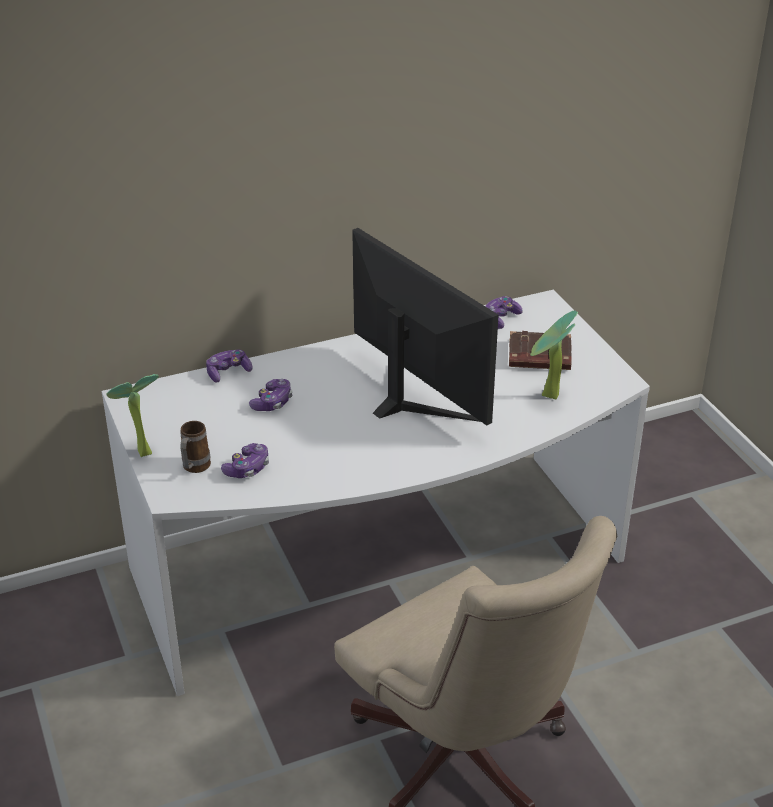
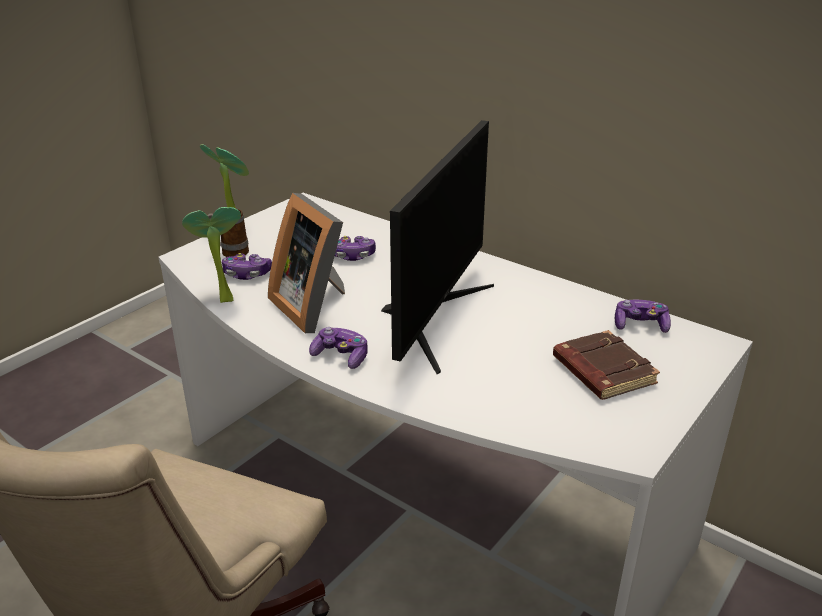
camera: 60 degrees right, 5 degrees down
(228, 372) = (377, 226): game controller -> game controller (341, 356)
(341, 448) = (314, 306): none -> picture frame
(547, 397) = (529, 401): potted plant -> potted plant (222, 298)

